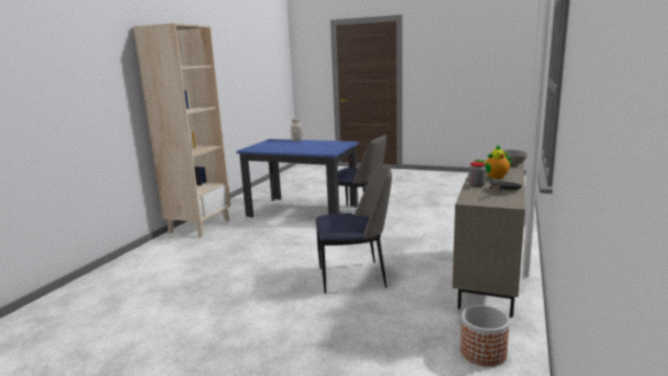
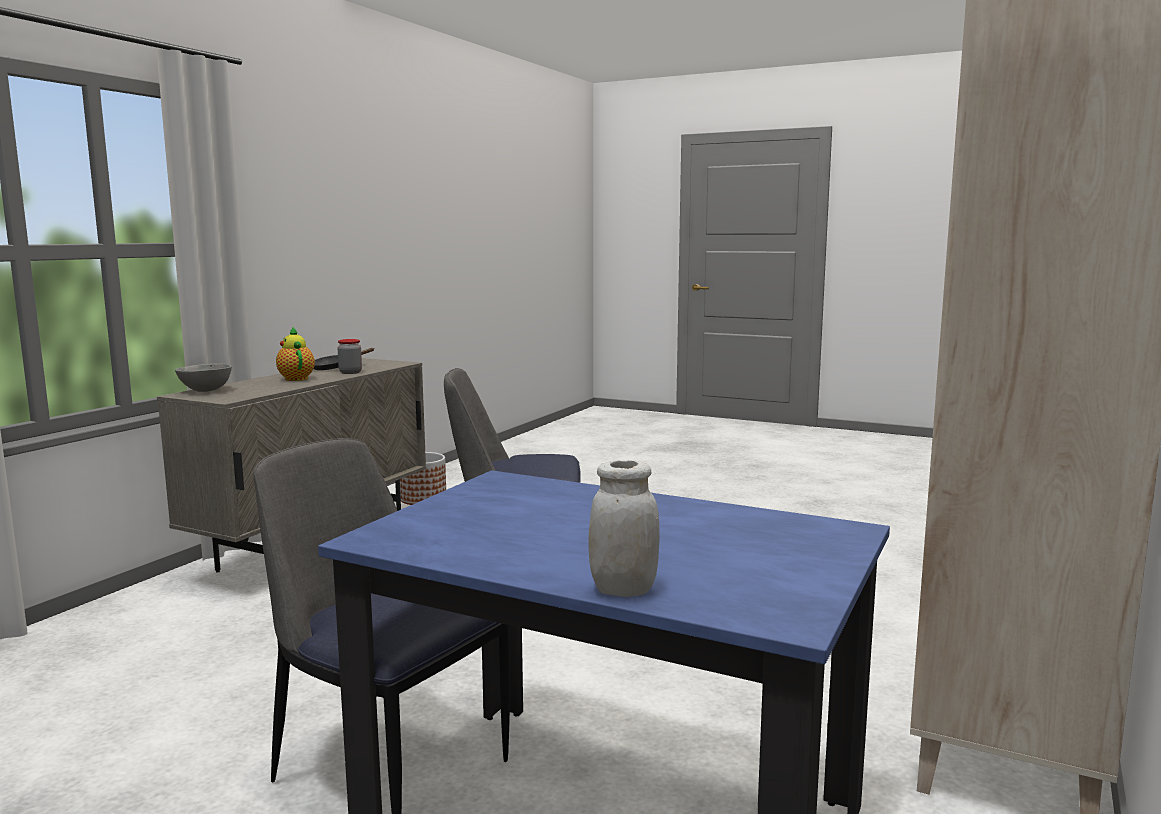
camera: 175 degrees left, 5 degrees down
(494, 177) = (295, 378): teapot -> teapot turned 105 degrees counterclockwise

